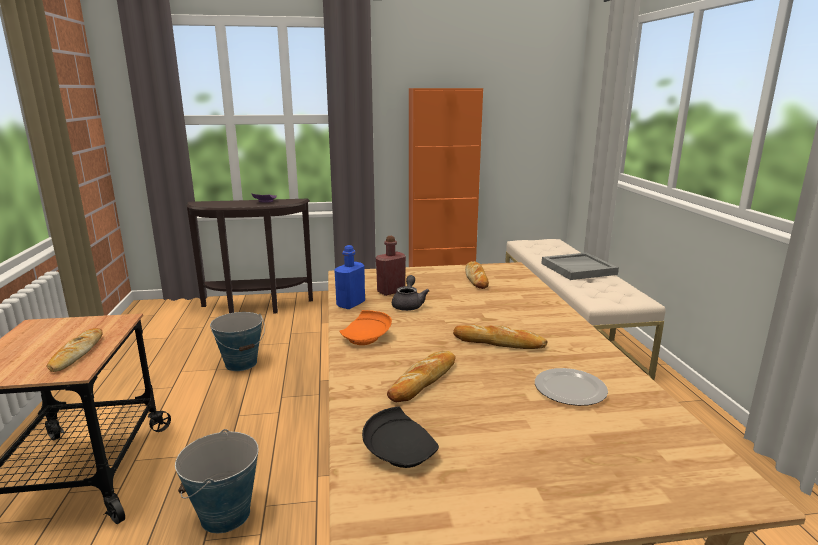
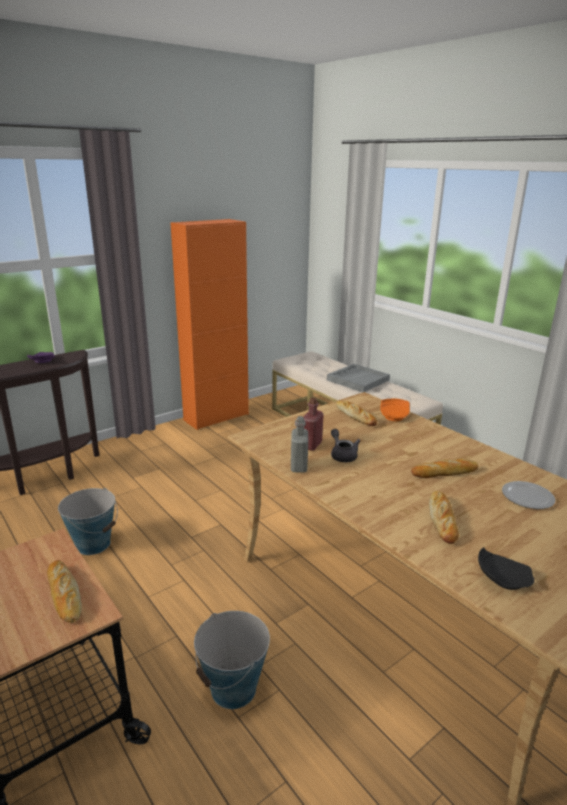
camera: 30 degrees left, 5 degrees up
(350, 304) = (299, 466): blue bottle -> grey bottle
(366, 337) = (356, 495): orange plate -> orange plate (394, 416)

